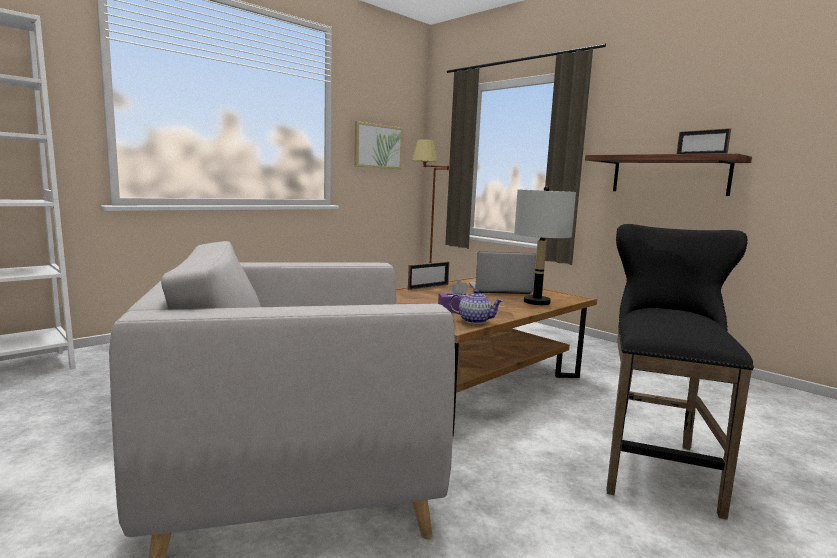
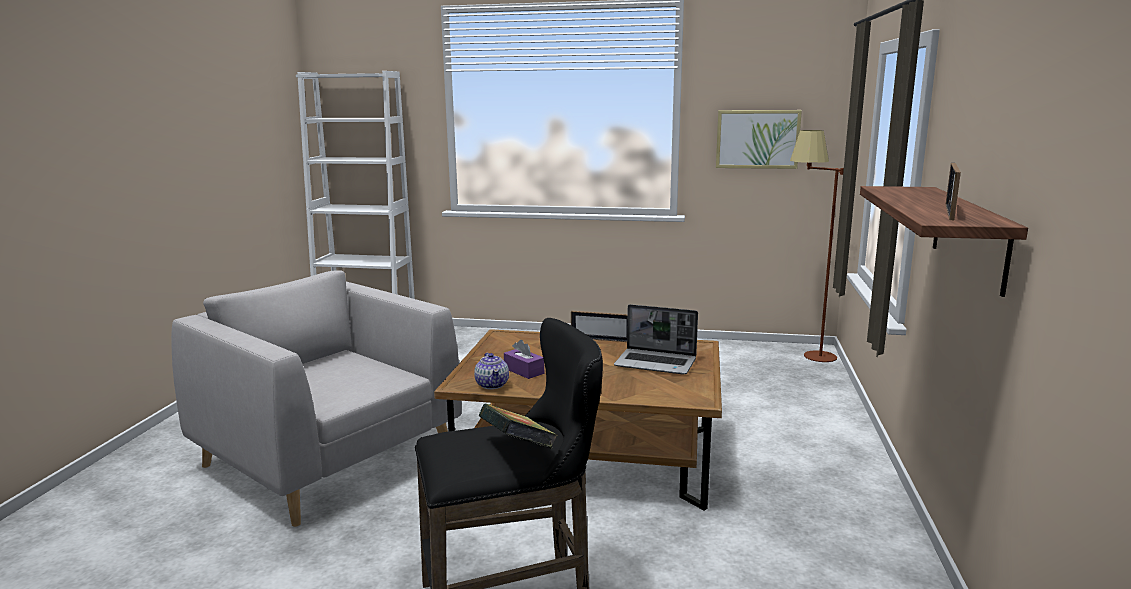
camera: 55 degrees right, 5 degrees up
(498, 289) = (656, 363): laptop -> laptop turned 150 degrees clockwise
(537, 302) = (629, 389): grey table lamp -> none
(700, 317) = (517, 449): none -> book

